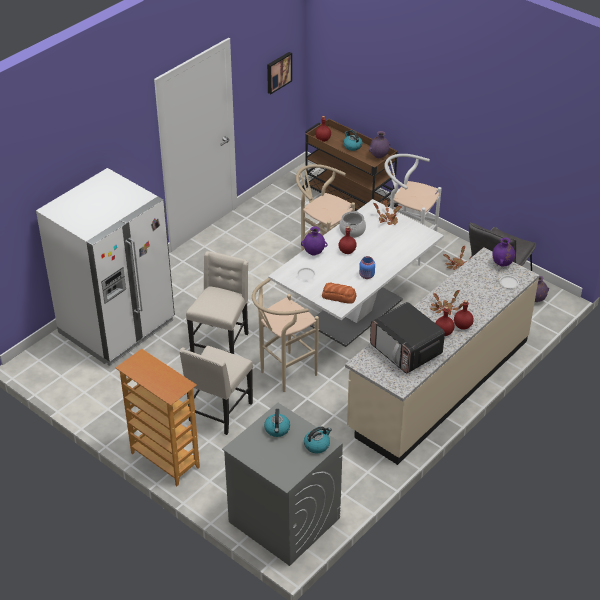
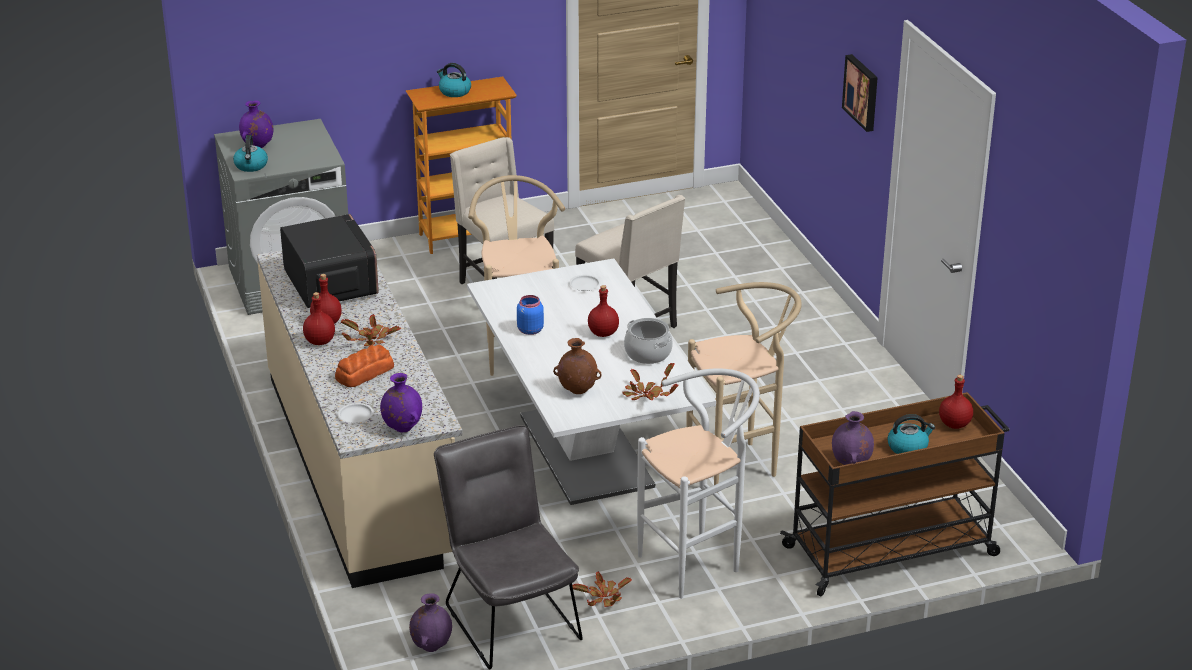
camera: 120 degrees right, 10 degrees down
(117, 327) = (739, 261): white fridge -> none
(277, 429) = (304, 151): kettle -> kettle (454, 92)
(278, 72) = (1046, 278): picture -> picture (862, 92)
(314, 253) = (627, 306): purple vase -> purple vase (258, 146)
(339, 296) = (510, 295): bread -> bread (364, 373)
(404, 240) = (577, 390): none -> brown vase
(406, 350) = (330, 284): microwave -> microwave turned 75 degrees clockwise

